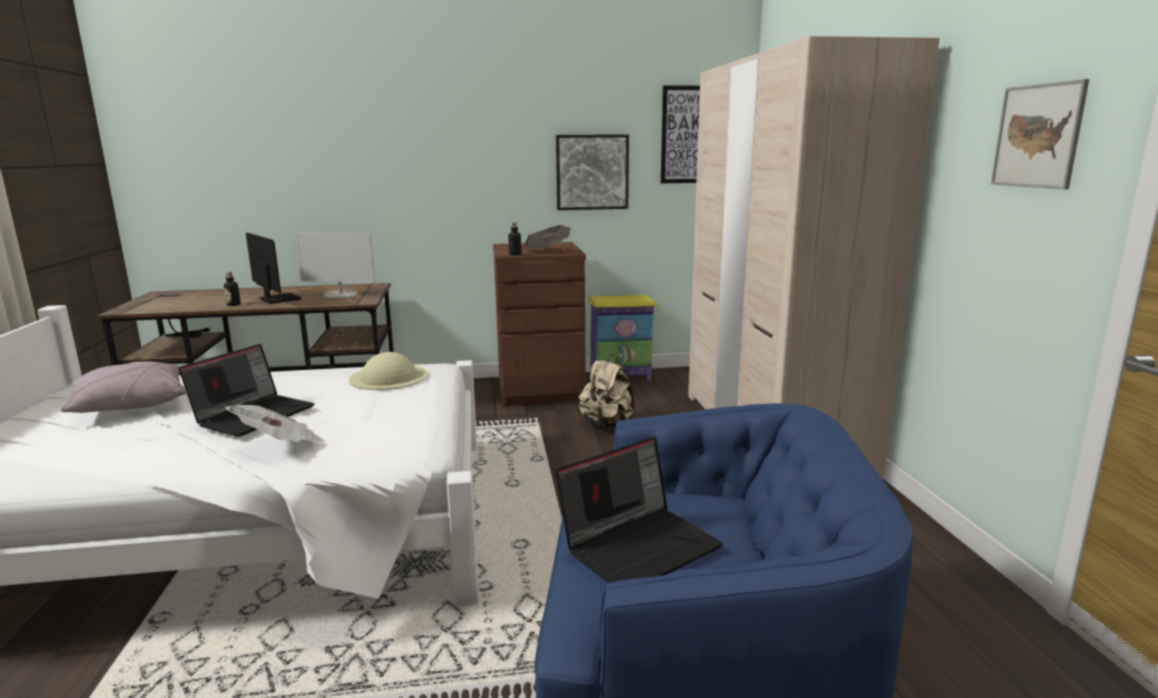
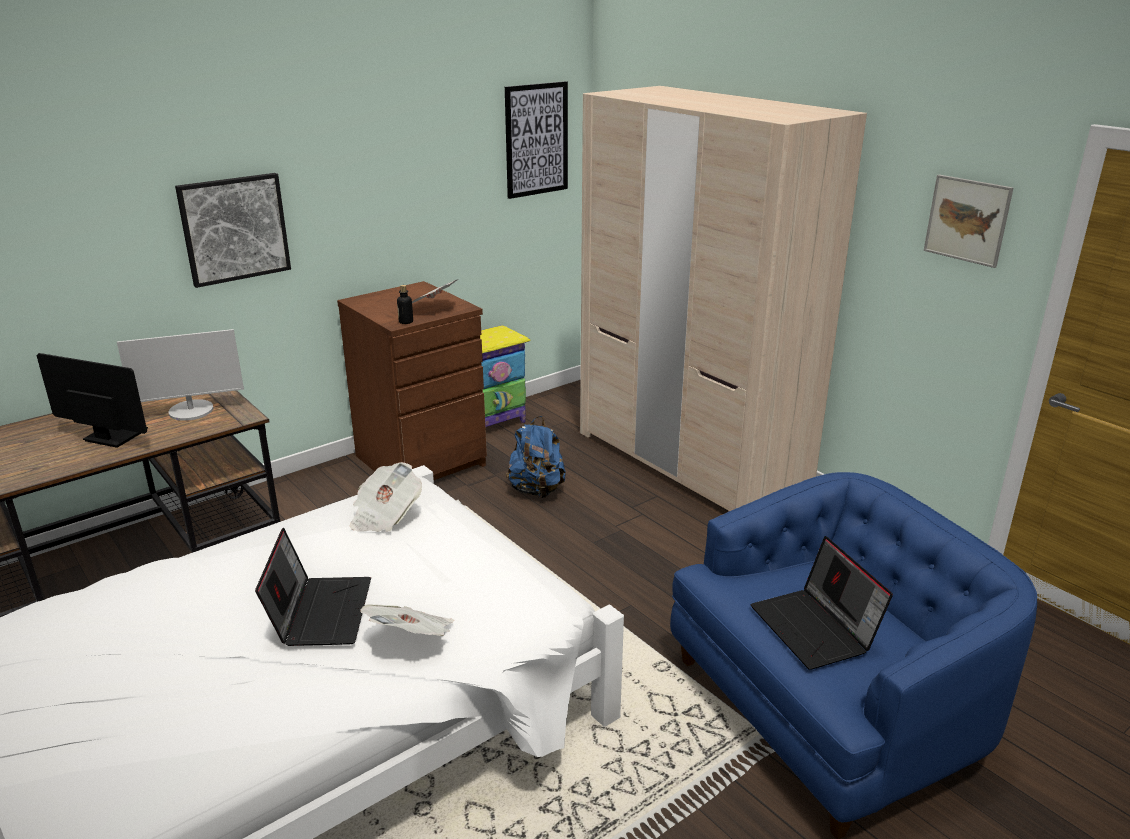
camera: 30 degrees left, 10 degrees up
(130, 405) = (132, 646): purple pillow -> none
(233, 305) = (66, 460): bottle -> none
(389, 377) = (385, 516): beige hat -> newspaper
(592, 172) = (437, 196): picture -> picture (234, 229)
(607, 425) = (537, 490): beige backpack -> blue backpack
(640, 545) = (816, 629): laptop -> laptop turned 135 degrees clockwise

